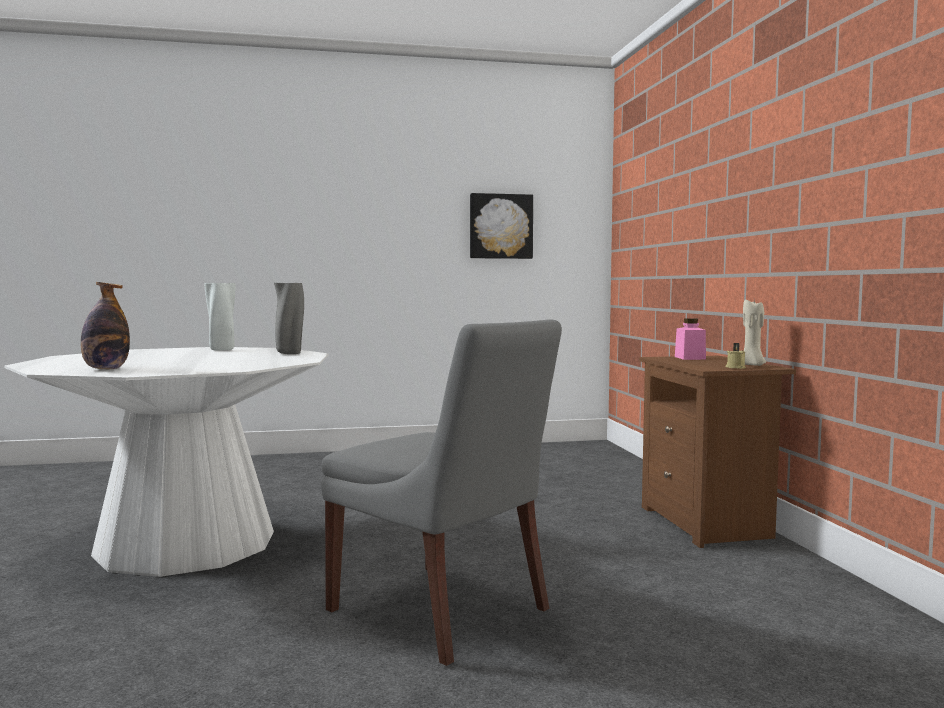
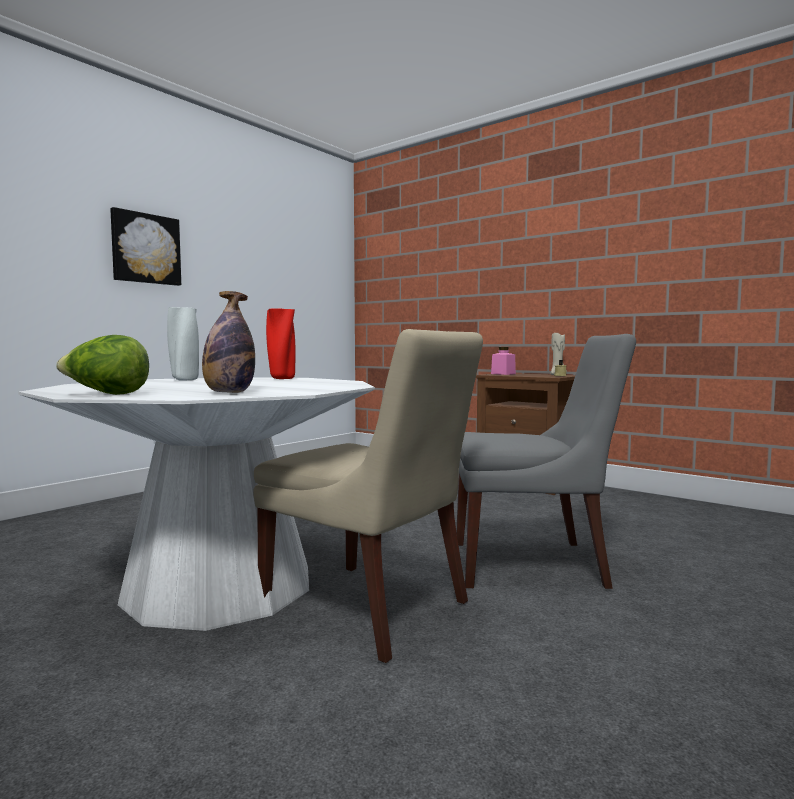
camera: 40 degrees left, 0 degrees up
(49, 363) = (106, 394): none -> lettuce
(220, 598) = (371, 609): none -> beige chair
(290, 353) = (281, 378): grey vase -> red vase
(500, 226) = (287, 277): picture -> picture (145, 249)

